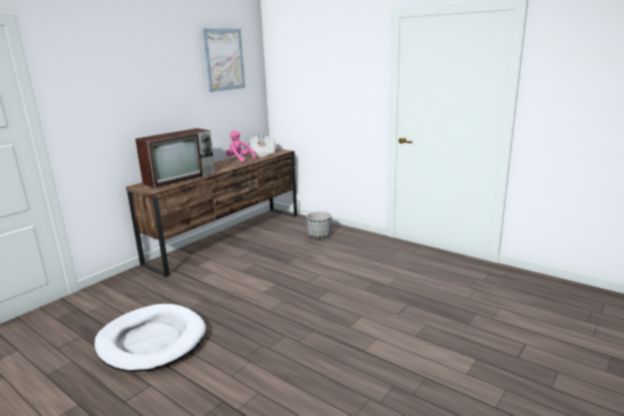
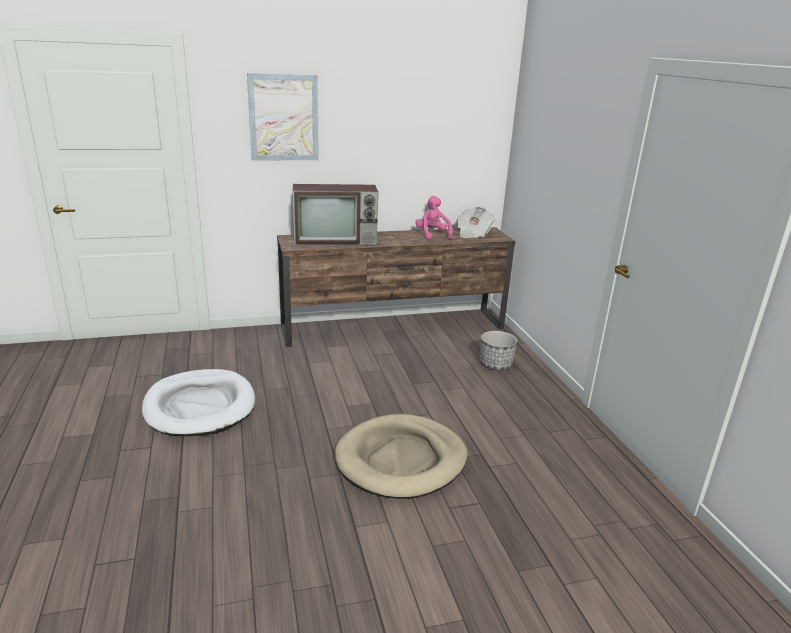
camera: 35 degrees right, 5 degrees up
(224, 59) = (444, 101): picture -> picture (284, 118)
(338, 305) = (401, 460): none -> beige dog bed

